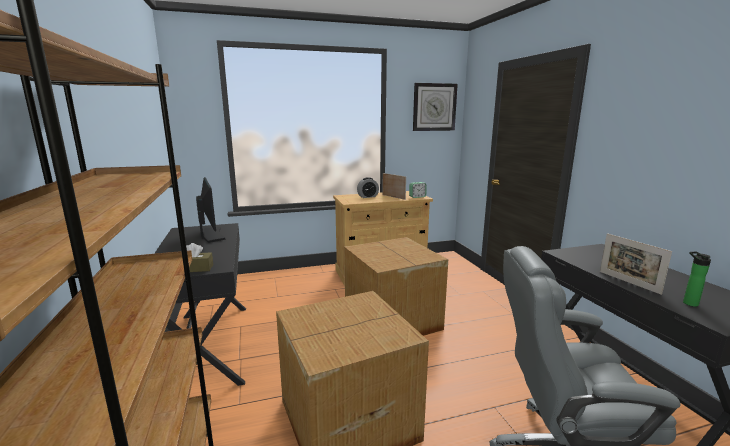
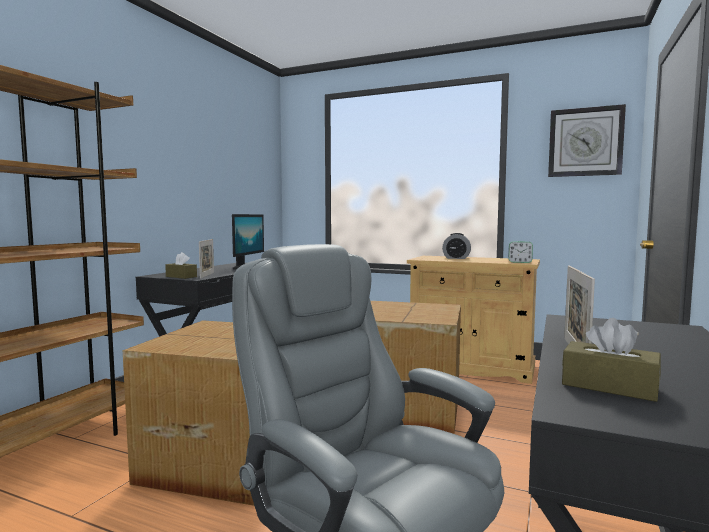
camera: 40 degrees right, 10 degrees down
(393, 197) = (487, 260): picture frame -> picture frame (207, 275)
(688, 302) = (609, 386): bottle -> brown tissue box

